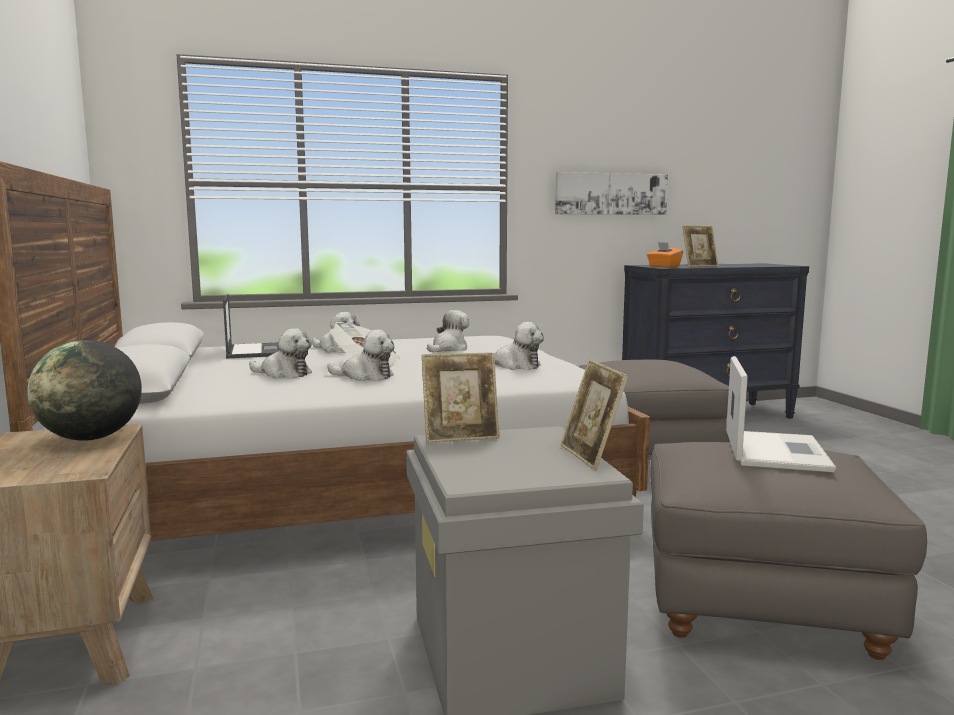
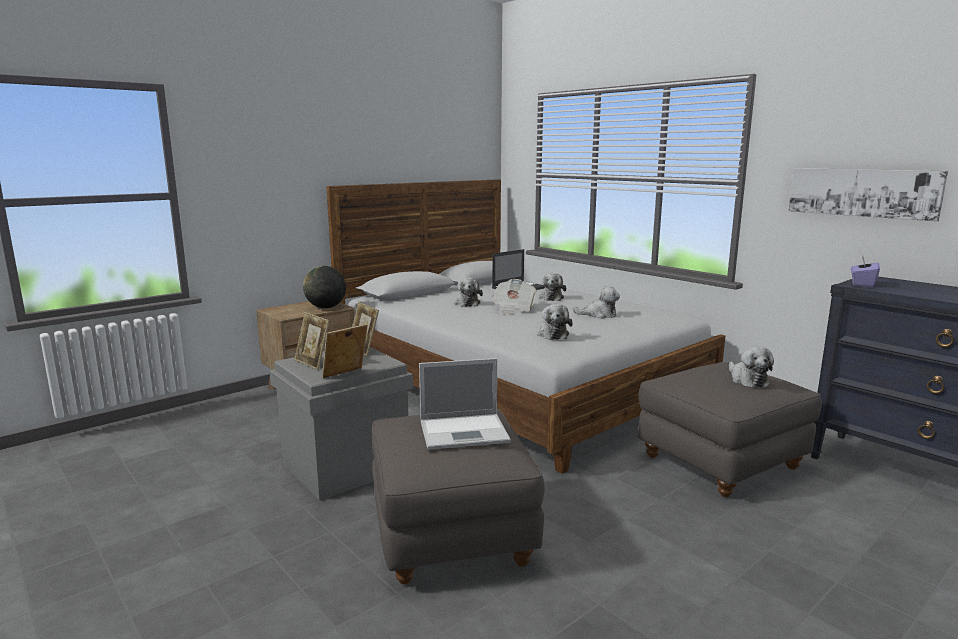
camera: 65 degrees right, 5 degrees up
(365, 376) = (479, 315): plush toy -> plush toy (747, 380)
(664, 267) = (862, 284): orange tissue box -> purple tissue box
(699, 266) = (911, 292): picture frame -> picture frame (313, 363)

